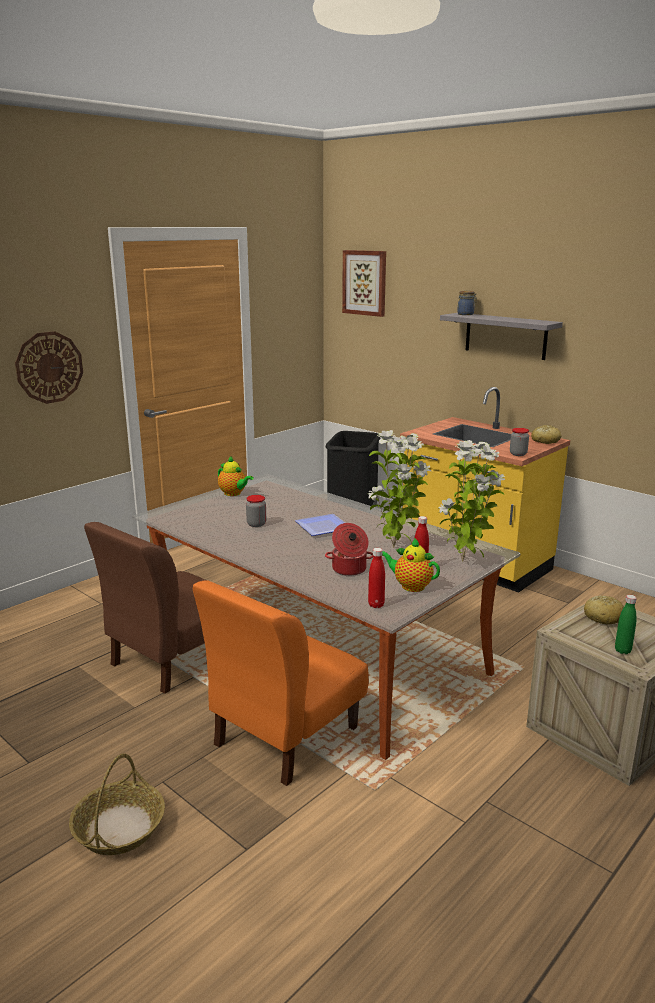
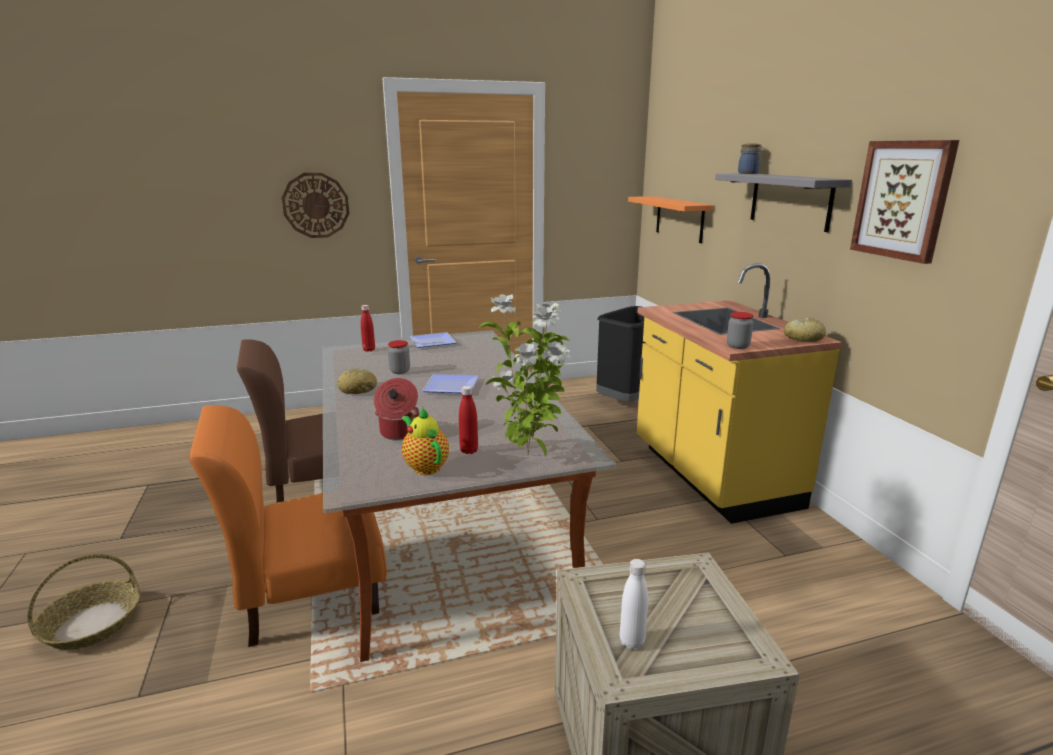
camera: 30 degrees right, 0 degrees up
(234, 494) = (431, 342): teapot -> plate
(365, 282) = (674, 144): picture -> picture (903, 200)
(376, 605) = (356, 476): red bottle -> red bottle (369, 350)
(378, 349) = (679, 218): none -> orange shelf
(395, 548) = (483, 423): potted plant -> none
(603, 617) = (670, 583): bread -> bread (358, 389)
(622, 650) = (632, 641): green bottle -> white bottle

